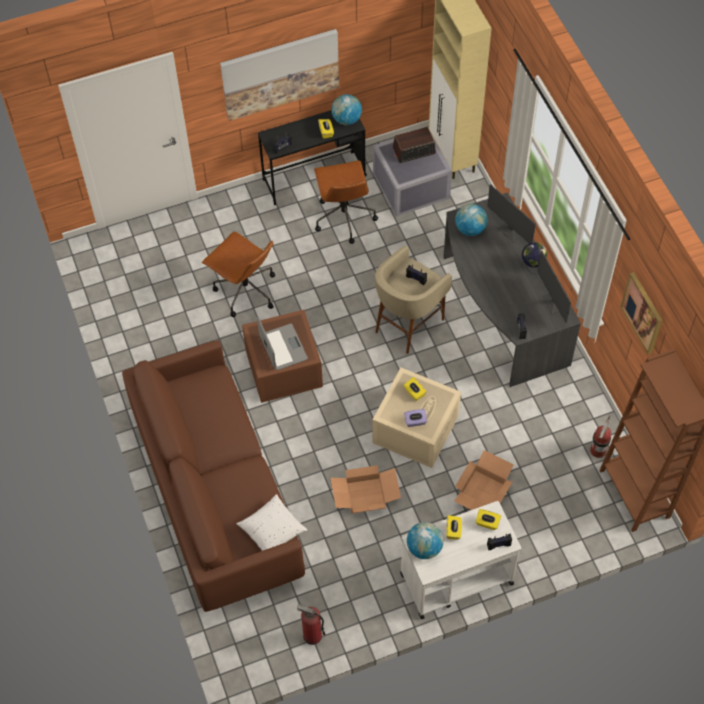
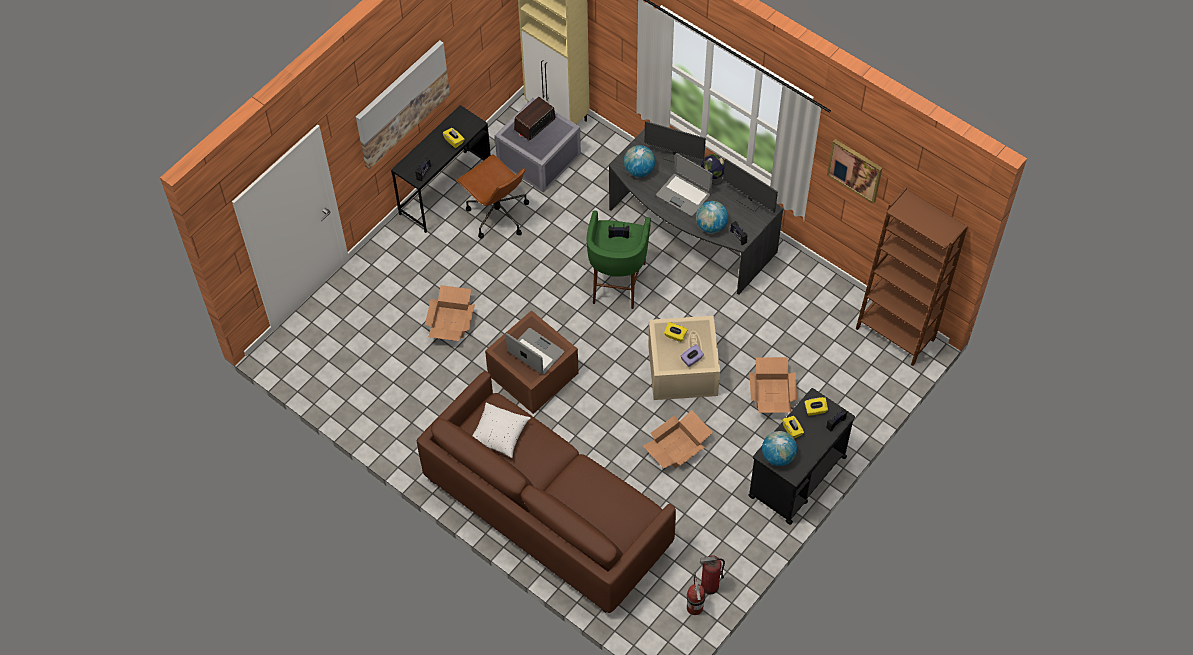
camera: 30 degrees left, 0 degrees up
(245, 291) = (451, 322): brown office chair -> cardboard box
(272, 531) = (635, 511): white pillow -> white pillow (499, 435)
(346, 119) = (465, 121): globe -> globe (711, 226)
(407, 325) = (617, 283): beige stool -> green stool
(455, 578) = (796, 477): white cart -> black cart
(496, 269) = (683, 194): none -> laptop
(598, 450) = (844, 312): fire extinguisher -> fire extinguisher (694, 607)

